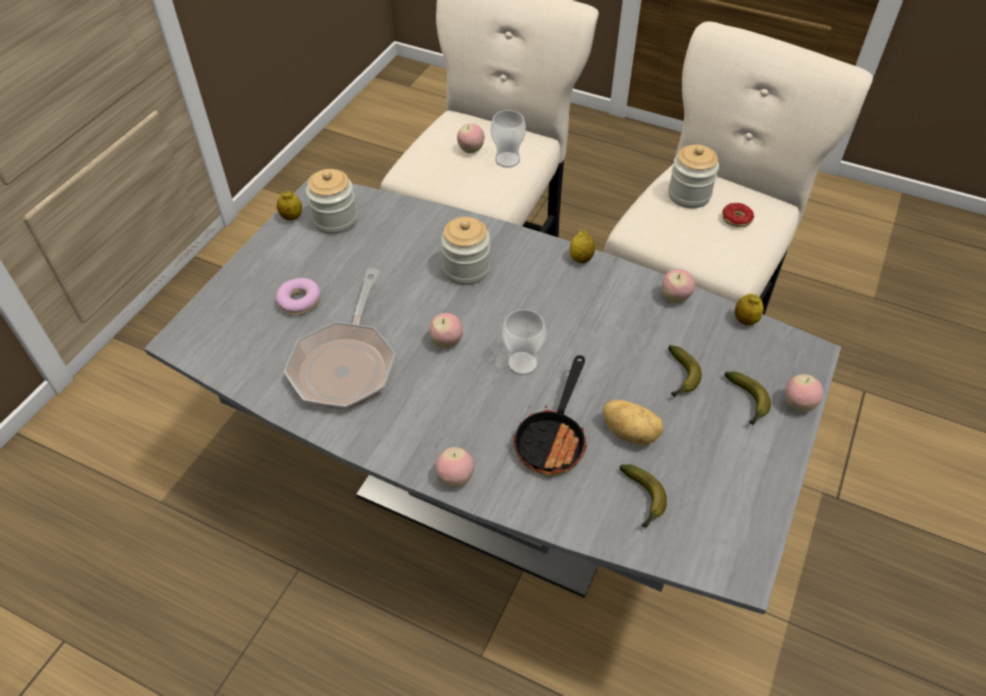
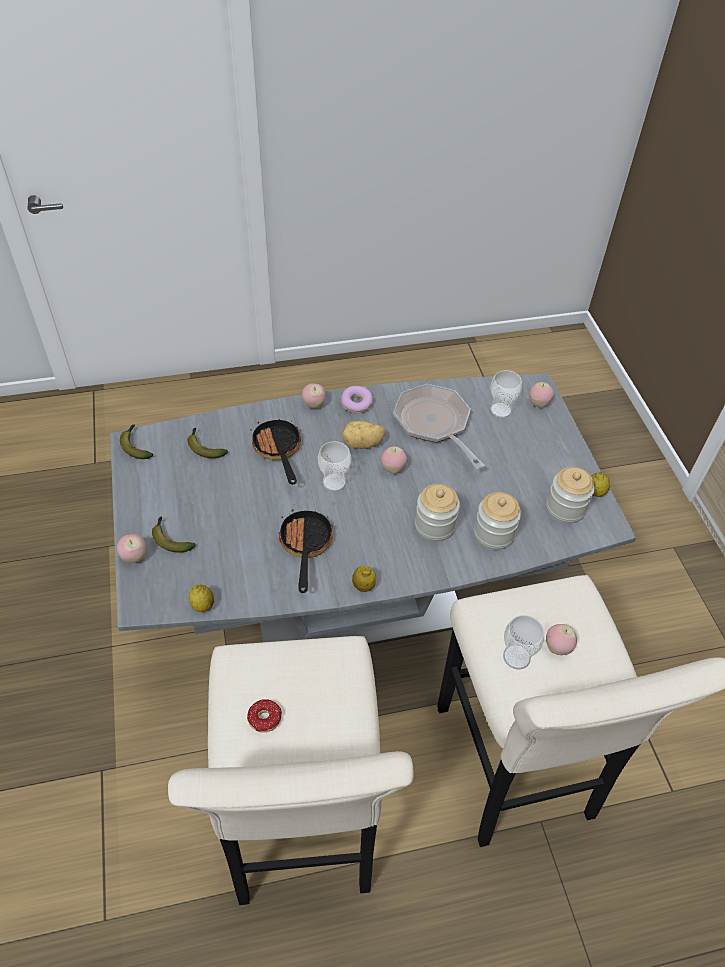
camera: 140 degrees right, 0 degrees up
(258, 337) = (501, 410): none -> cup
(300, 301) = (507, 442): donut -> donut (356, 403)
(607, 318) = (305, 546): none -> frying pan
(631, 431) = (235, 479): potato -> potato (363, 444)
(675, 297) = (268, 594): apple -> apple (538, 404)
(680, 377) = (225, 531): banana -> banana (135, 445)
(689, 195) = (326, 723): jar -> jar (493, 534)

